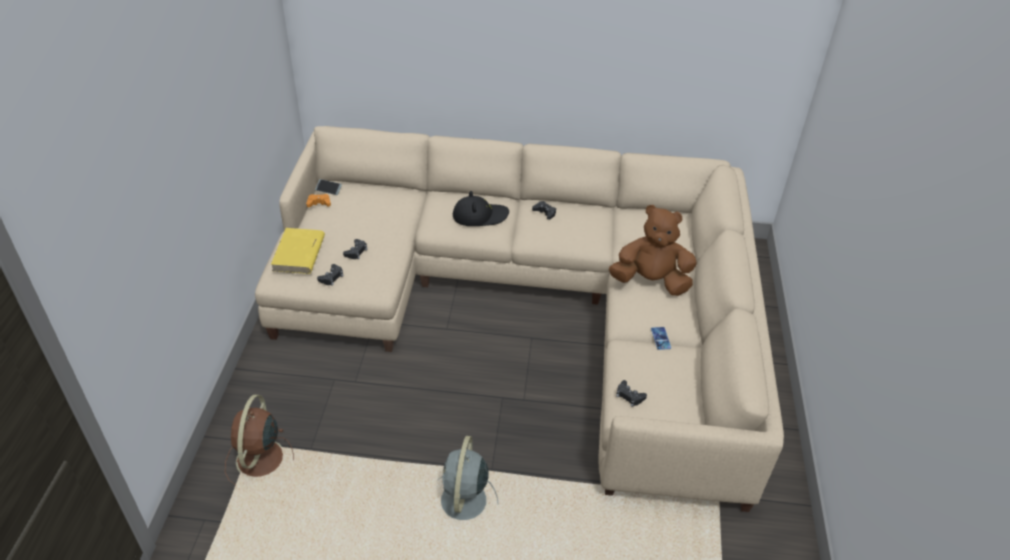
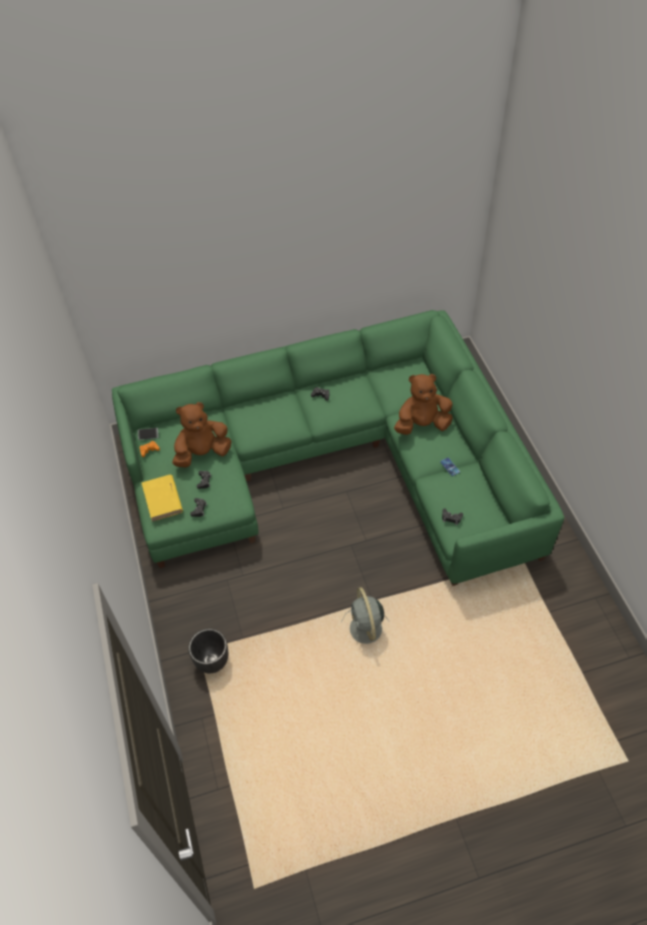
camera: 20 degrees left, 10 degrees up
(259, 461) = (212, 661): brown fan -> black planter
(373, 225) = (202, 453): none -> brown plush toy
(480, 216) = (276, 416): black hat -> none
(536, 303) = (335, 462): beige sofa -> green sofa

